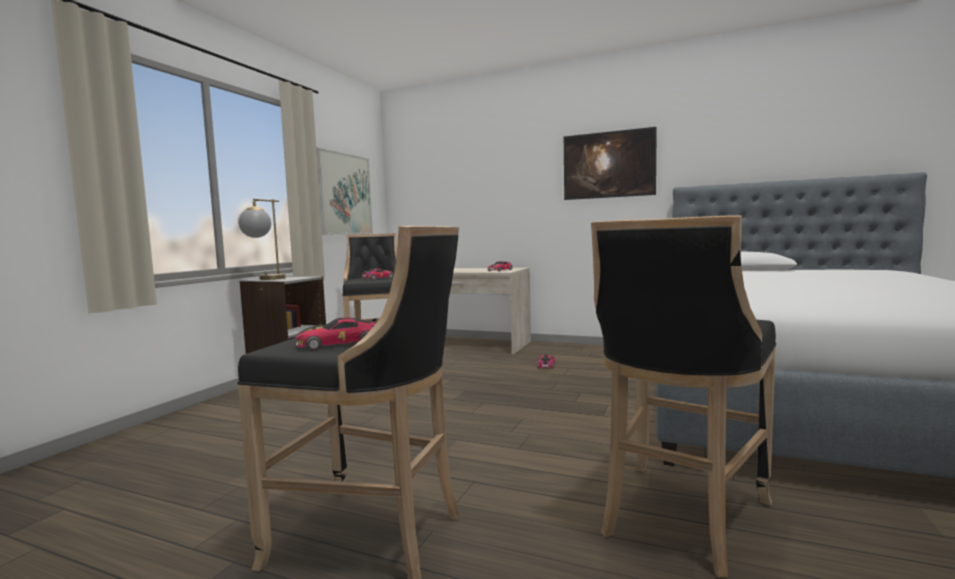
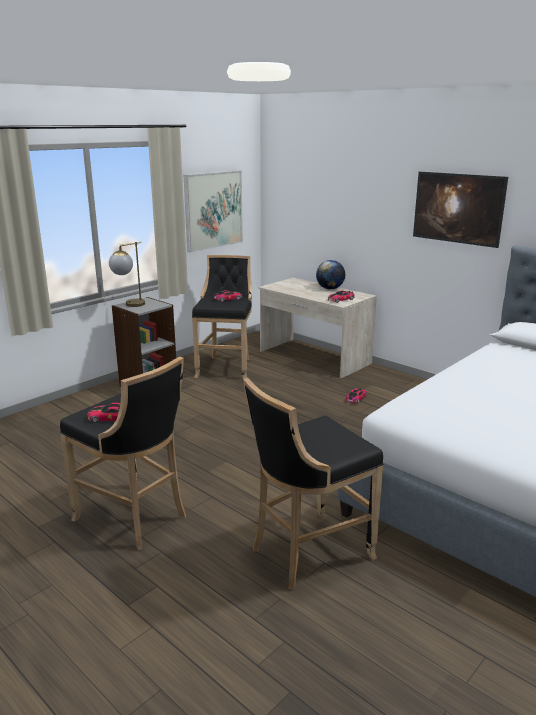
camera: 20 degrees right, 15 degrees up
(478, 268) = (330, 289): none -> globe

